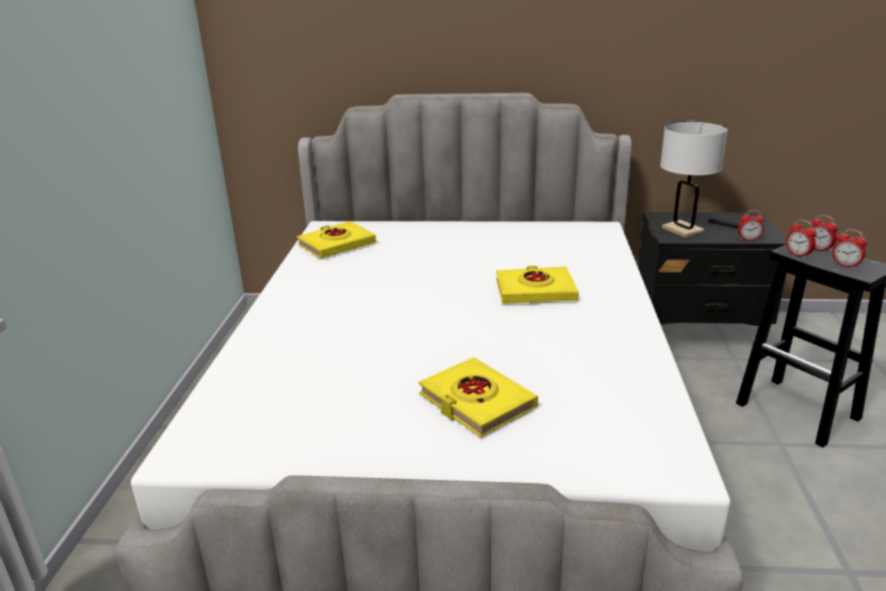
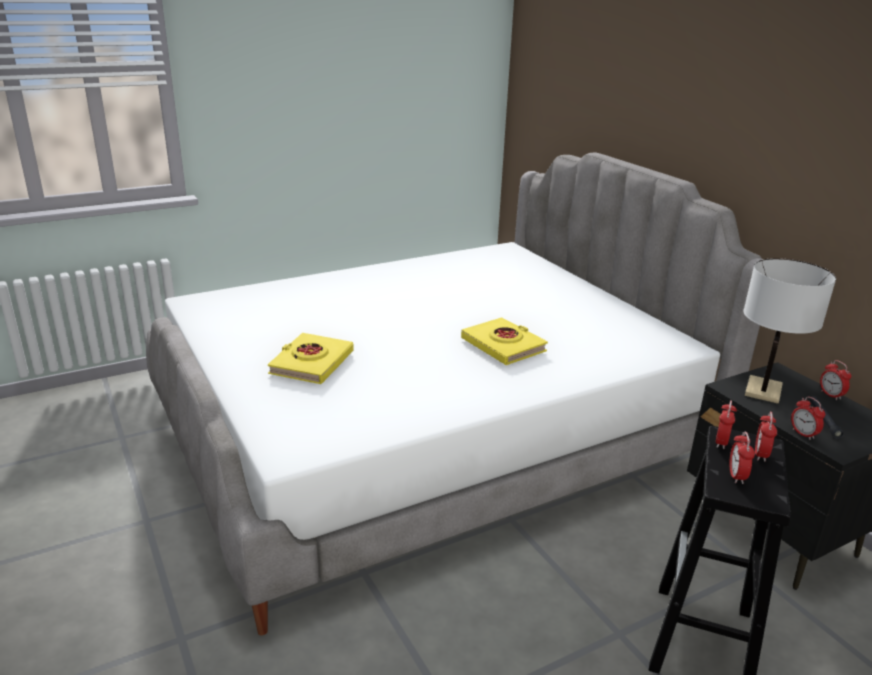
camera: 55 degrees right, 0 degrees up
(336, 245) = (484, 260): yellow book -> none
(702, 215) = (830, 395): none -> alarm clock

